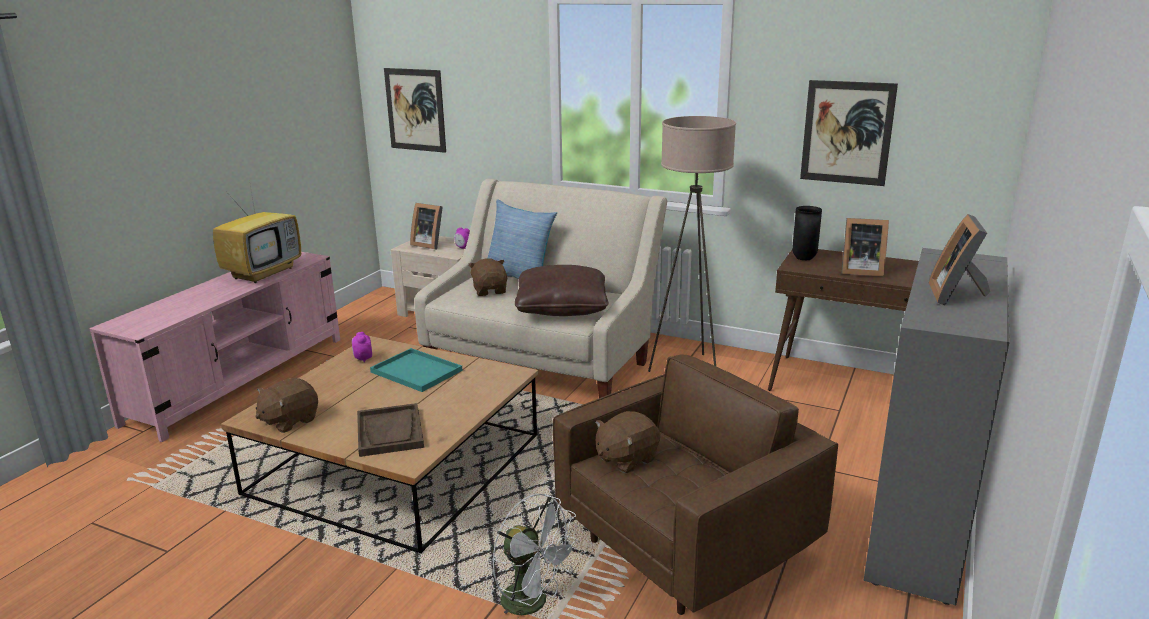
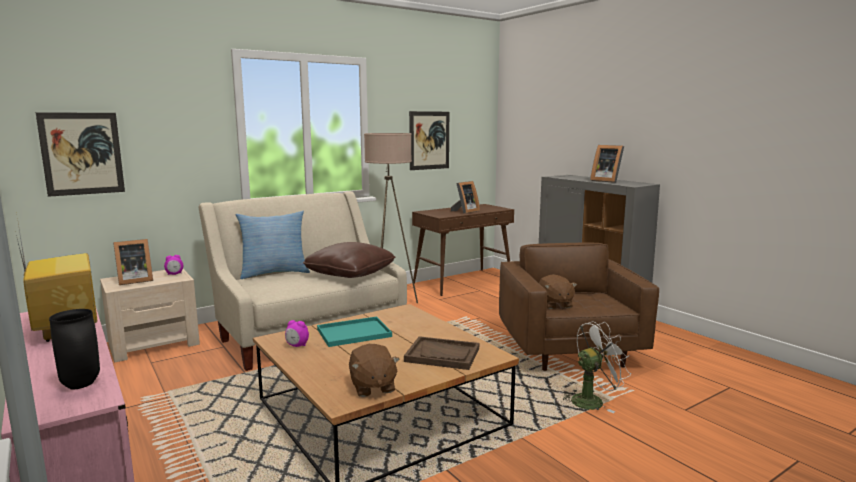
camera: 60 degrees left, 10 degrees down
(490, 291) = (280, 282): brown plush toy -> none
(803, 258) = (432, 213): black vase -> black vase (80, 385)

